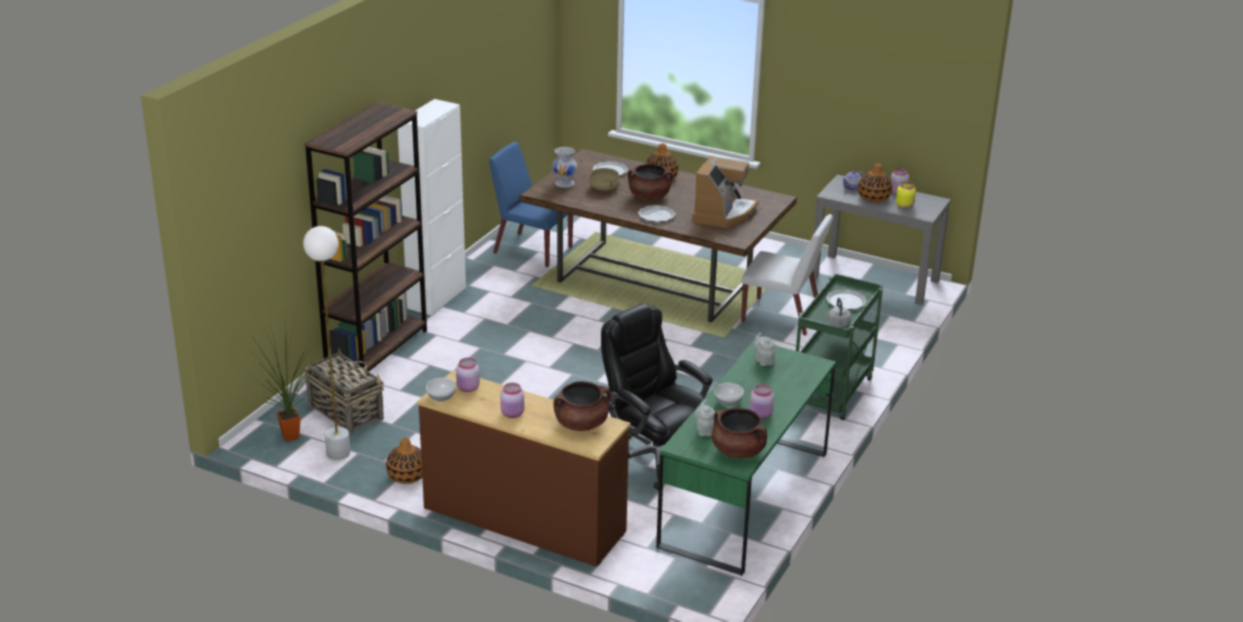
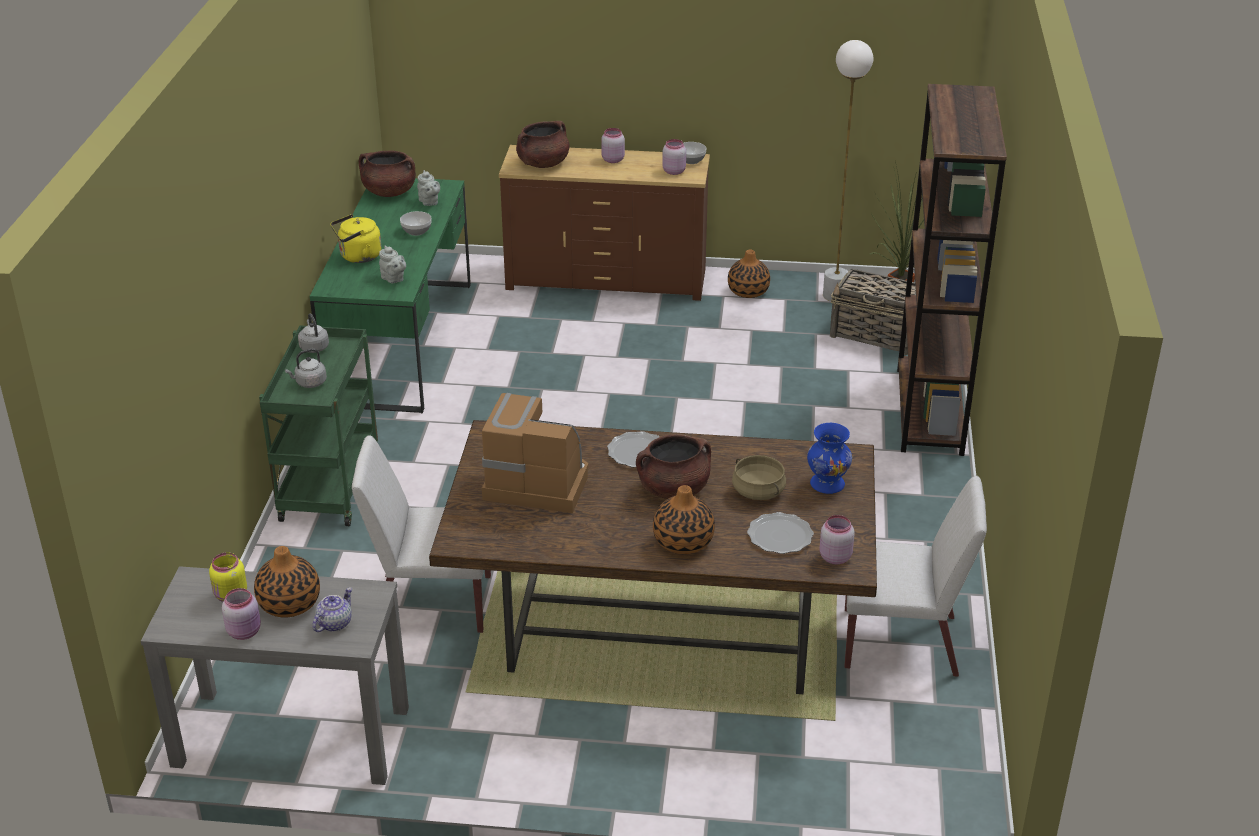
camera: 160 degrees right, 5 degrees up
(437, 298) = (943, 506): white cabinet -> none
(531, 250) = (902, 642): blue chair -> white chair
(565, 184) = (827, 485): white vase -> blue vase
(654, 458) = (514, 360): black office chair -> none
(723, 214) = (536, 481): coffee machine -> coffee machine turned 105 degrees clockwise
(761, 415) = (377, 225): pink jar -> pink jar (834, 557)
(787, 387) = (358, 257): none -> yellow kettle
(846, 301) = (309, 383): plate -> grey kettle

